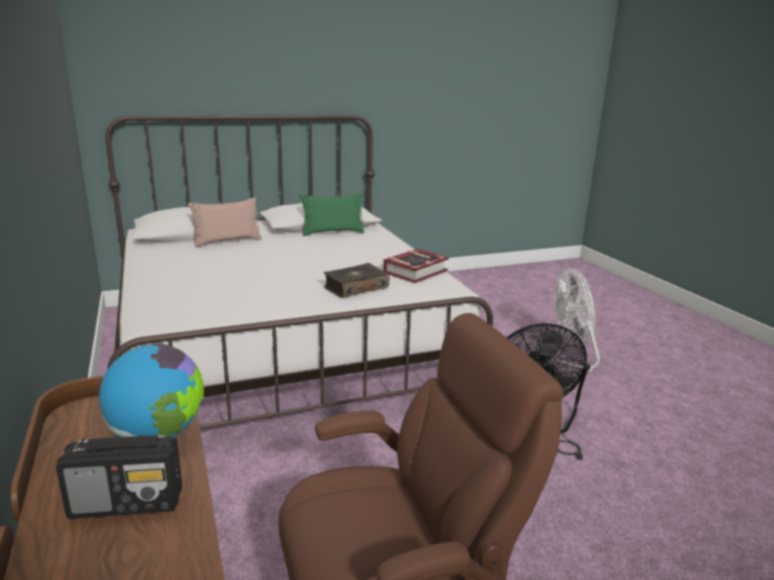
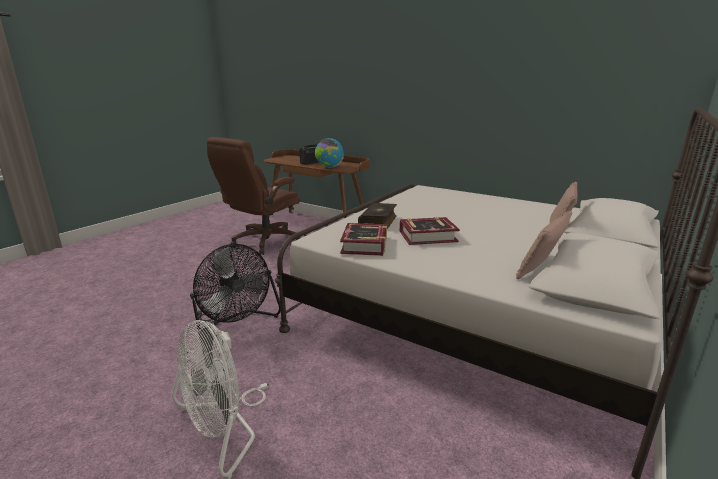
camera: 145 degrees right, 0 degrees up
(332, 232) = (540, 268): green pillow -> beige pillow
(347, 264) = (427, 236): none -> book

